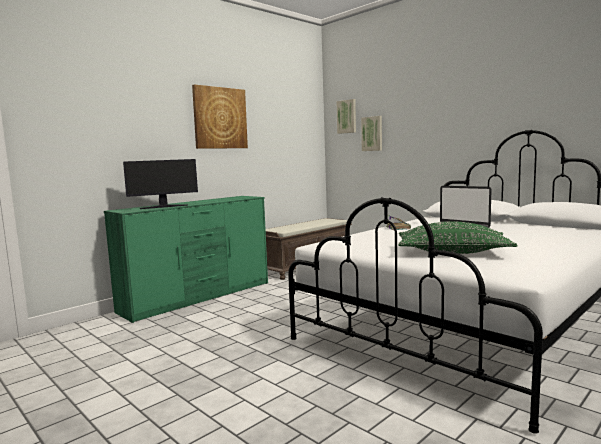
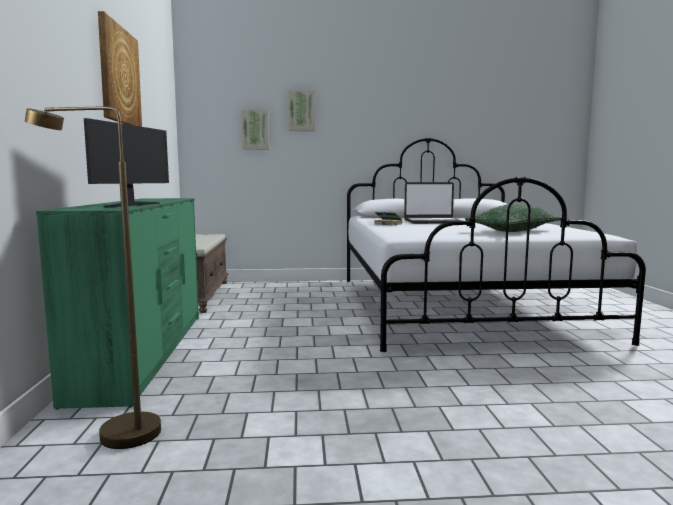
camera: 50 degrees left, 0 degrees up
(101, 332) = (114, 433): none -> brown floor lamp
(347, 116) = (216, 105): picture -> picture (301, 111)

